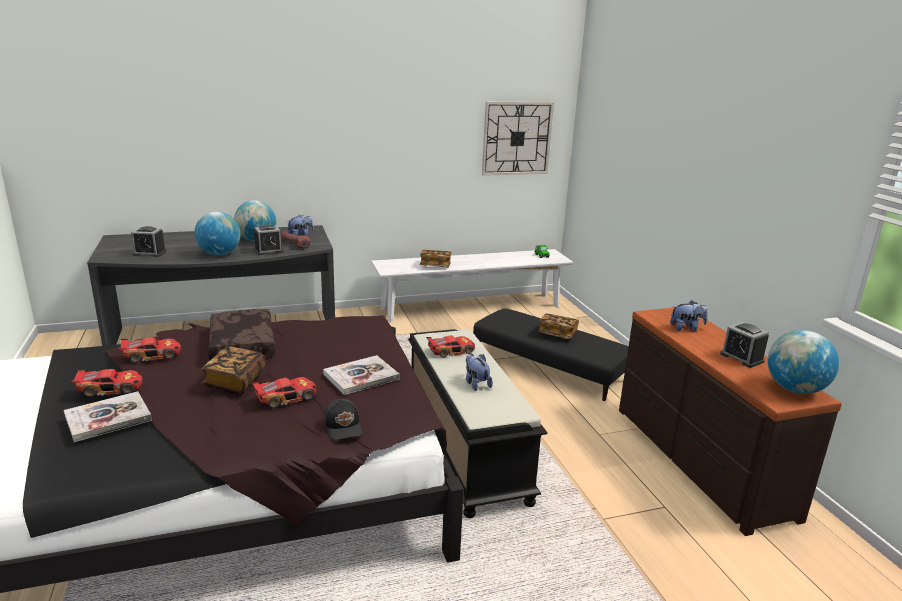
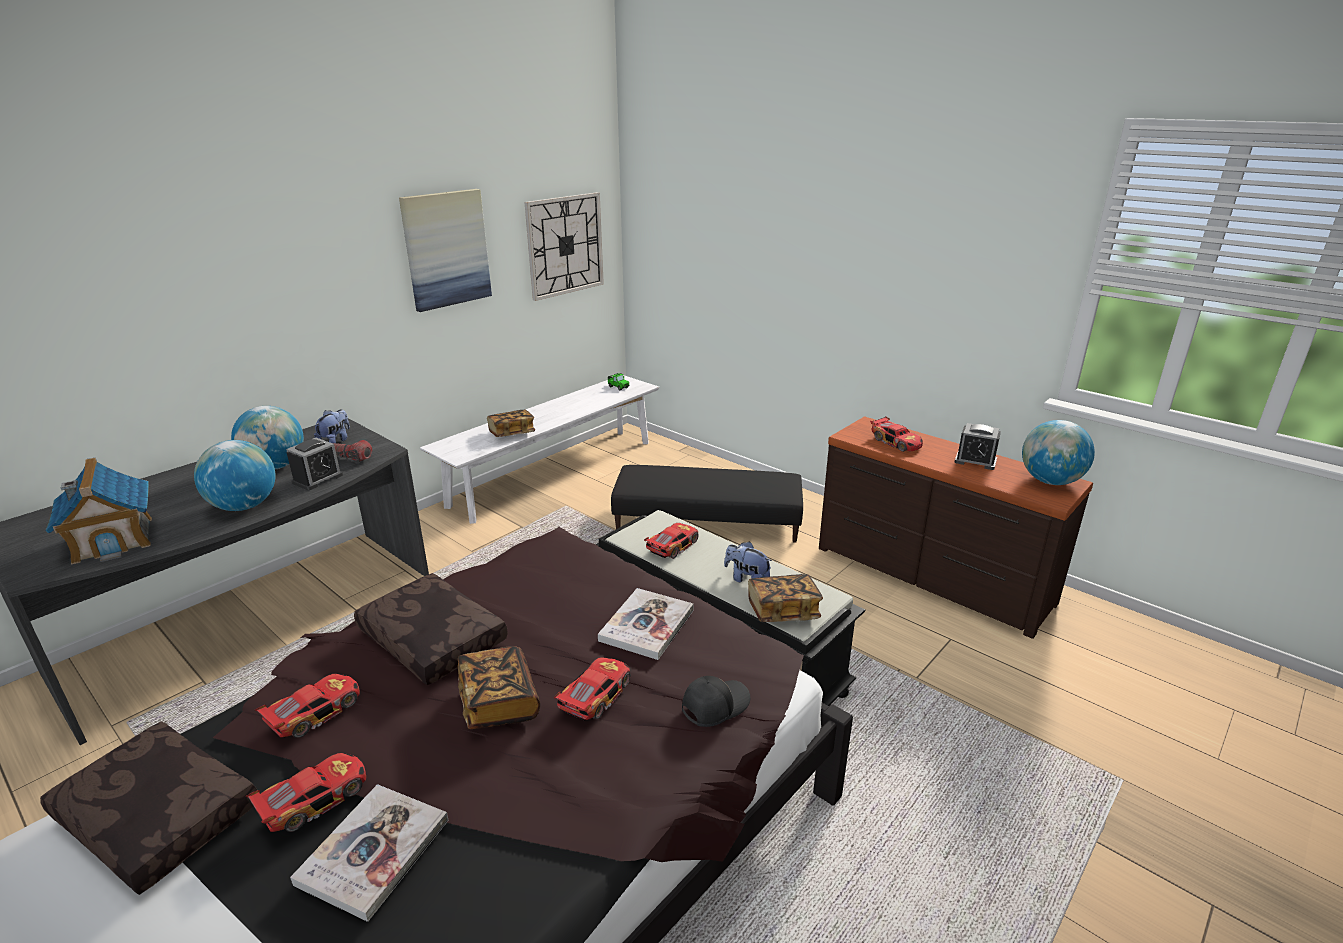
camera: 30 degrees left, 5 degrees up
(52, 372) = (155, 818): none -> brown pillow
(149, 253) = (114, 539): alarm clock -> toy house
(344, 427) = (714, 705): black cap -> black cap turned 75 degrees counterclockwise
(416, 126) = (446, 249): none -> picture
(557, 334) = (715, 481): book -> book (783, 611)
(686, 328) = (896, 442): plush toy -> toy car

